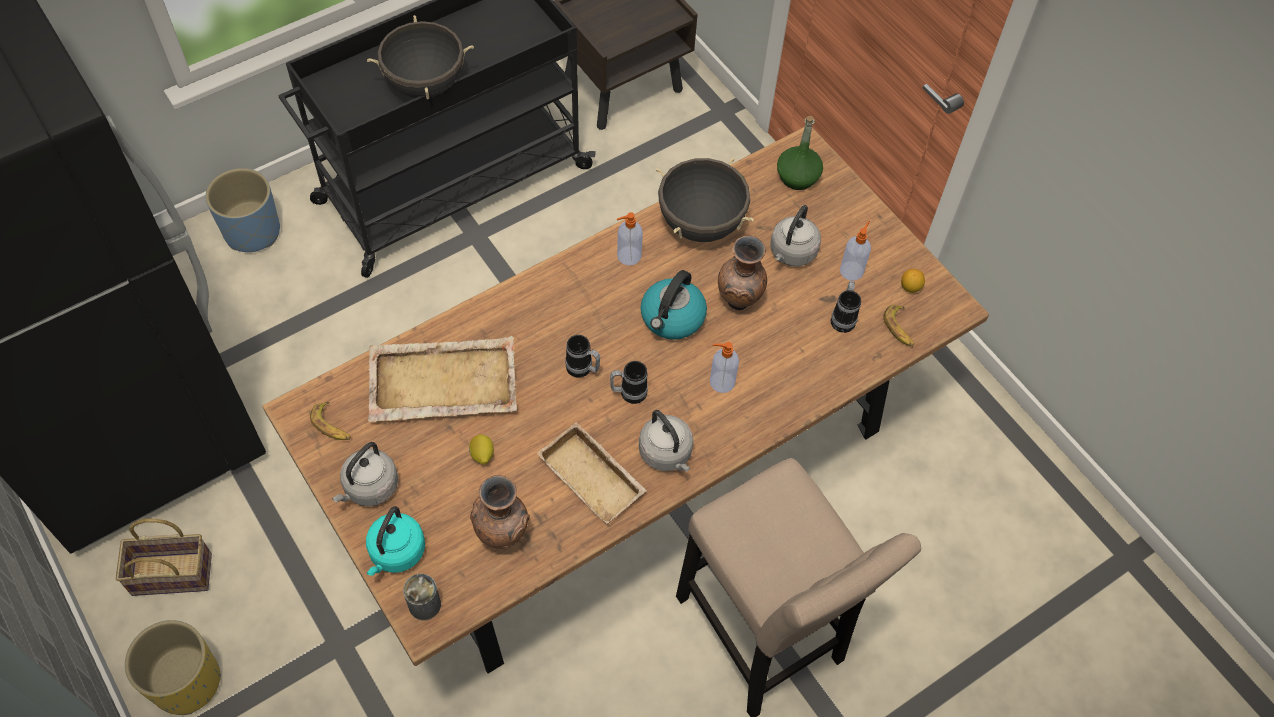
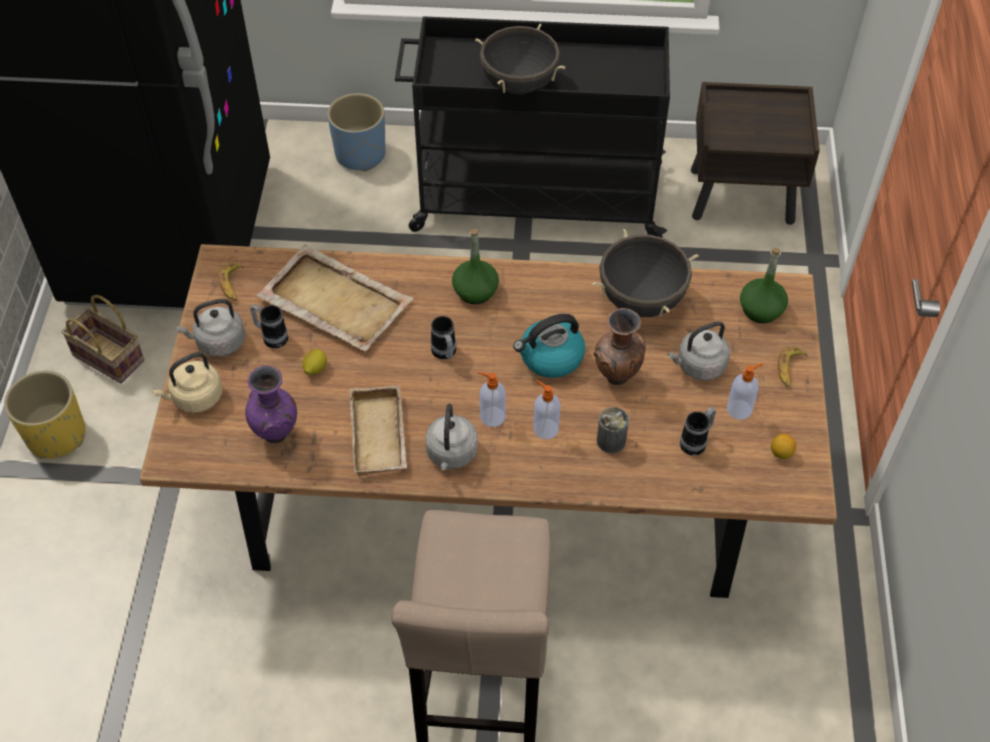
camera: 40 degrees right, 5 degrees down
(396, 553) = (195, 398): turquoise kettle -> beige kettle
(424, 604) = (181, 445): can -> can (611, 441)
(503, 536) = (277, 435): brown vase -> purple vase
(558, 297) = (475, 291): none -> green bottle
(628, 256) = (558, 291): soap dispenser -> soap dispenser (491, 416)
(628, 393) = (463, 392): mug -> mug (271, 337)
(899, 328) = (739, 480): banana -> banana (789, 369)

